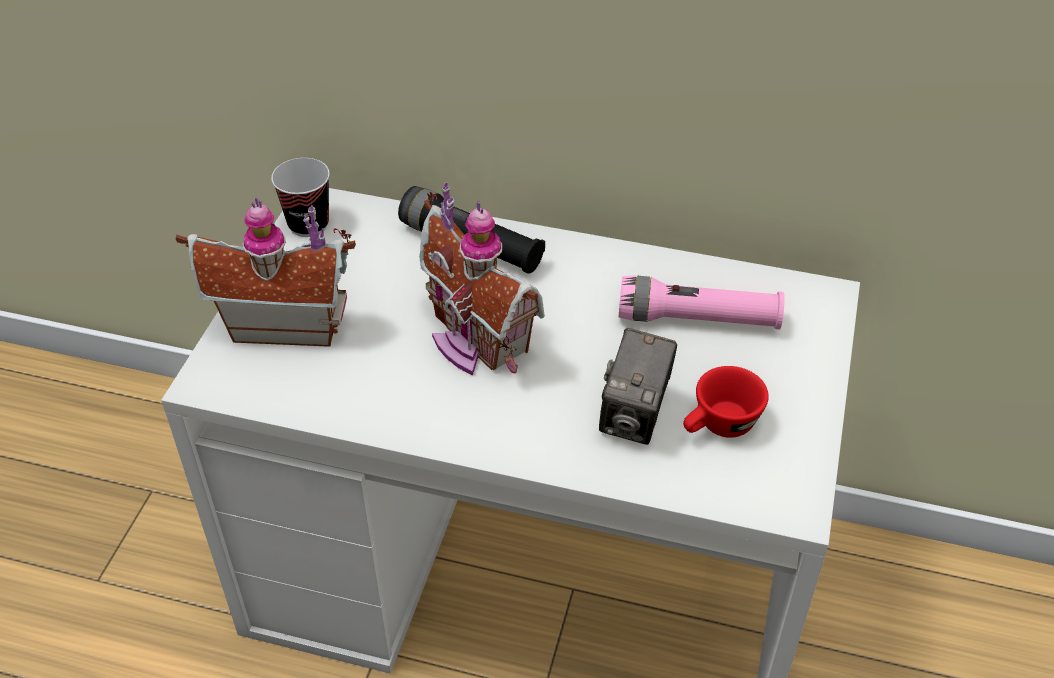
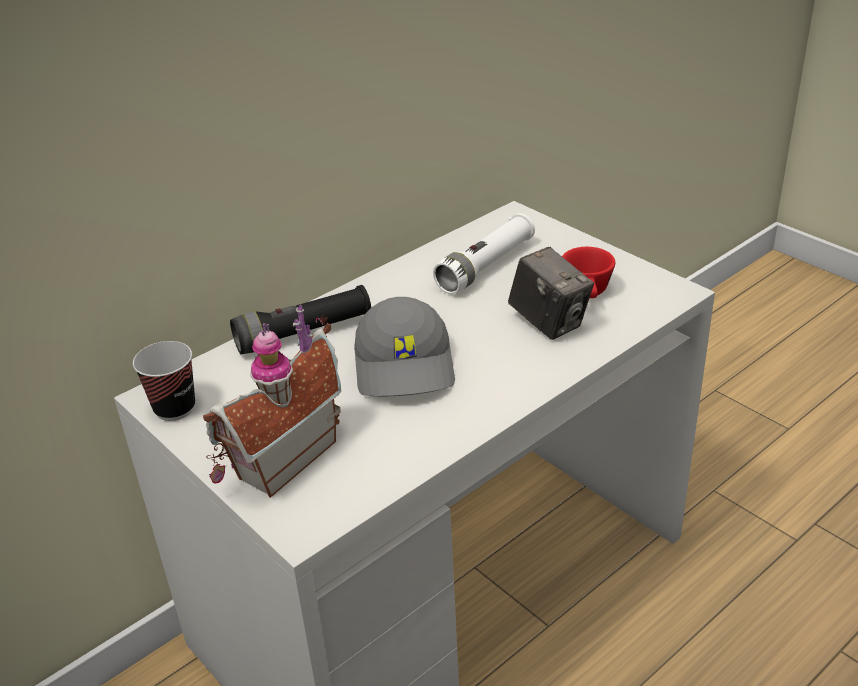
camera: 55 degrees left, 10 degrees down
(474, 340) = (406, 366): toy house -> grey cap
(698, 319) = (486, 266): pink flashlight -> white flashlight

